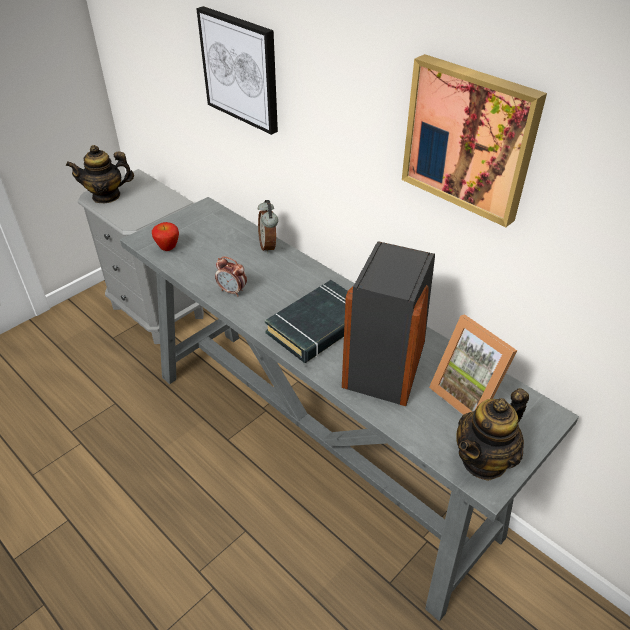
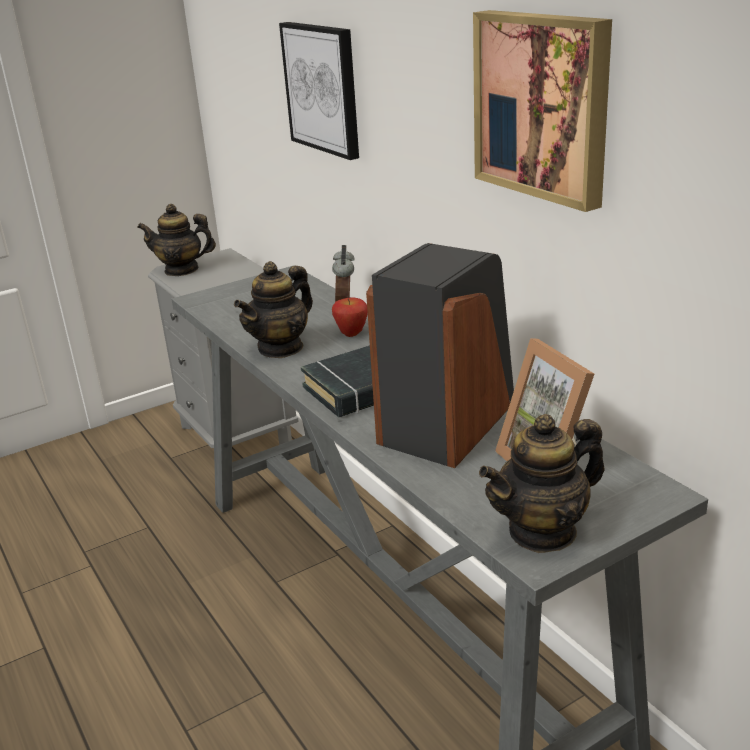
camera: 15 degrees right, 15 degrees down
(168, 248) = (223, 308): apple -> apple (351, 334)
(232, 291) = (281, 348): alarm clock -> teapot

